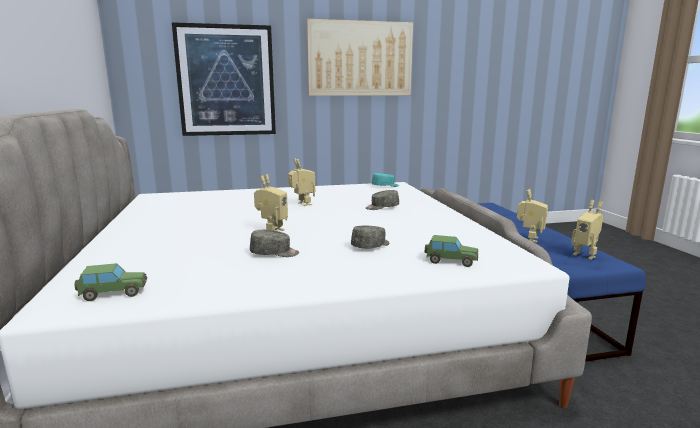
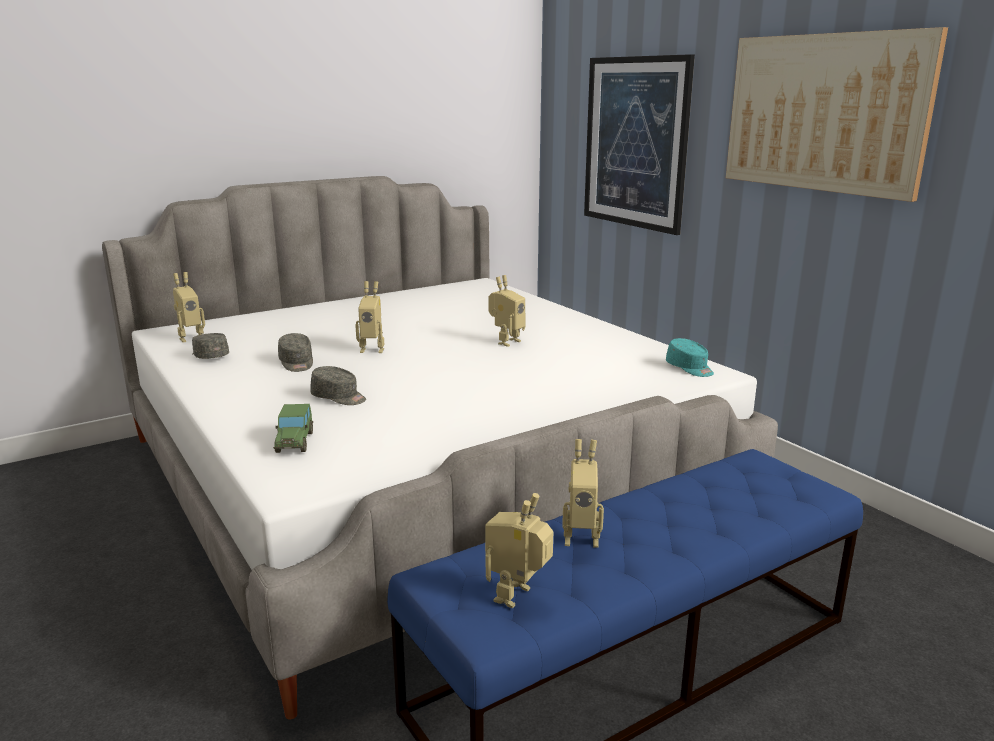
camera: 70 degrees right, 5 degrees up
(113, 293) = (190, 338): toy car -> toy robot
(382, 207) = (532, 382): grey cap -> grey cap (209, 355)

